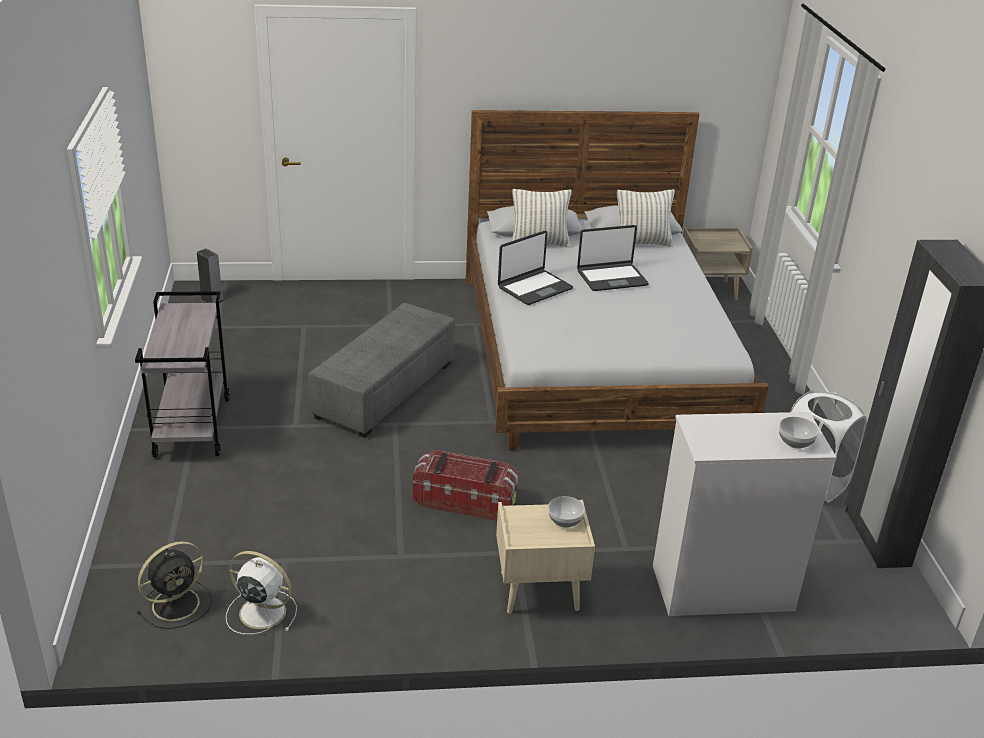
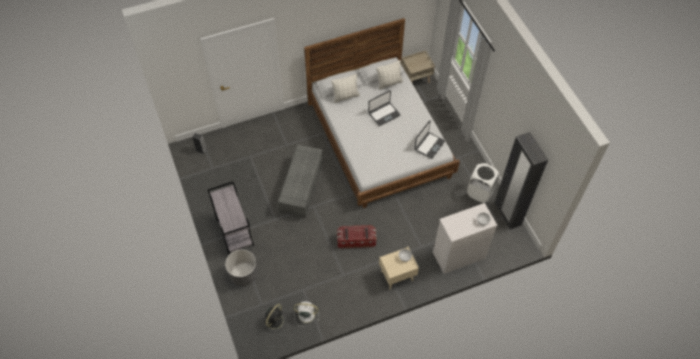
camera: 15 degrees left, 25 degrees up
(161, 501) = (243, 275): none -> grey planter
(534, 288) = (354, 131): laptop -> laptop (429, 145)

